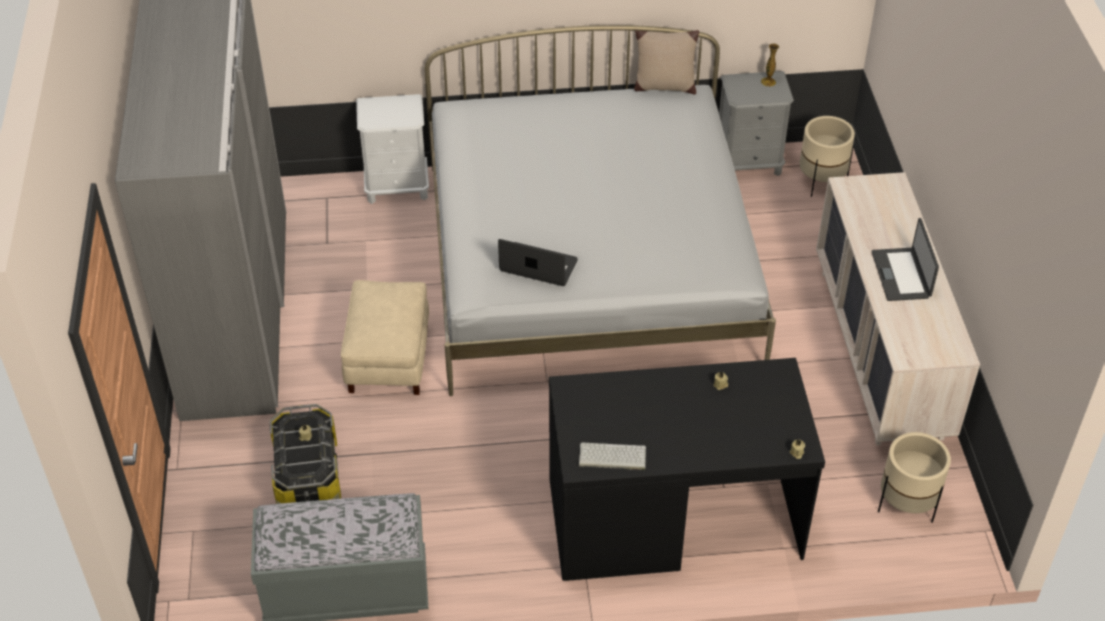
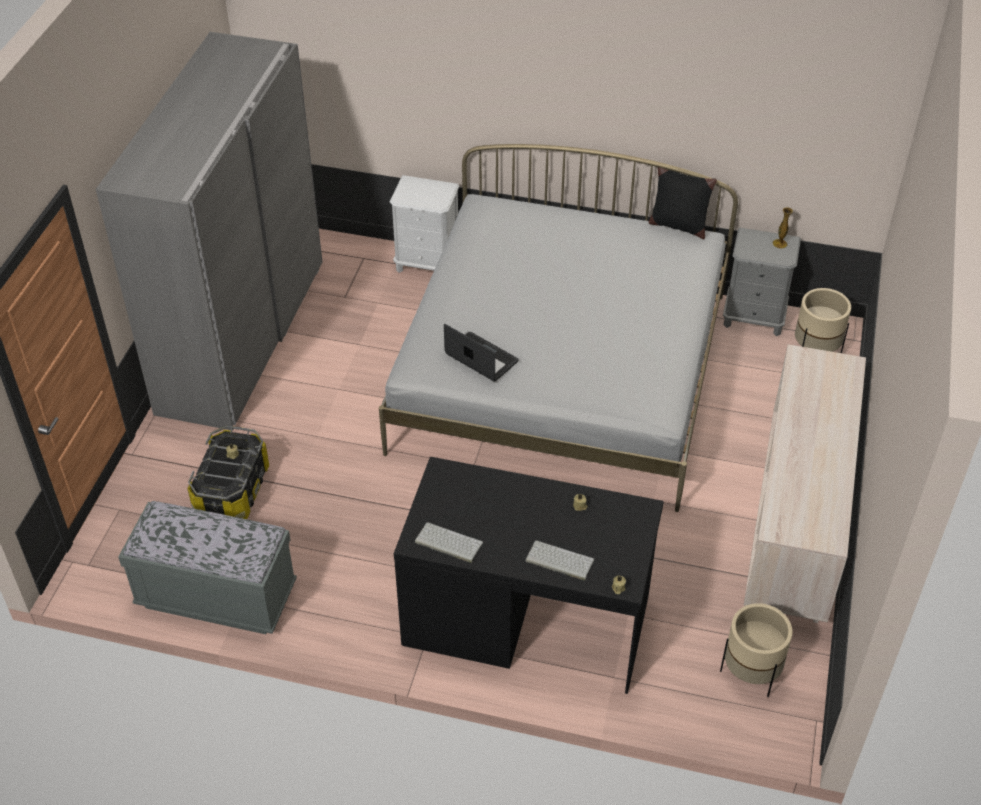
camera: 20 degrees right, 0 degrees up
(388, 358) = (347, 409): beige ottoman -> none
(664, 86) = (678, 225): beige pillow -> black pillow
(727, 443) = (558, 561): none -> keyboard
(902, 275) = (812, 452): laptop -> none

